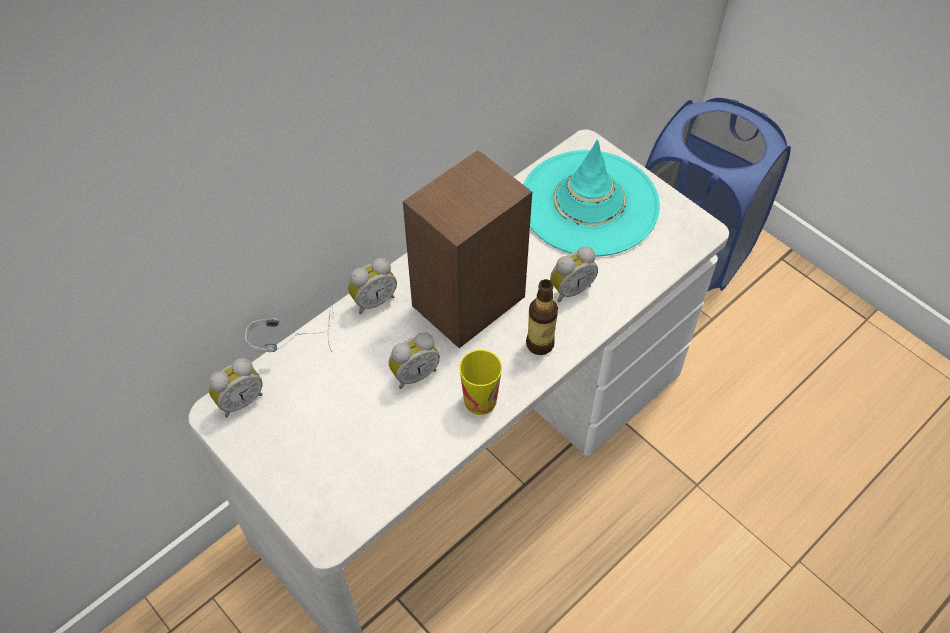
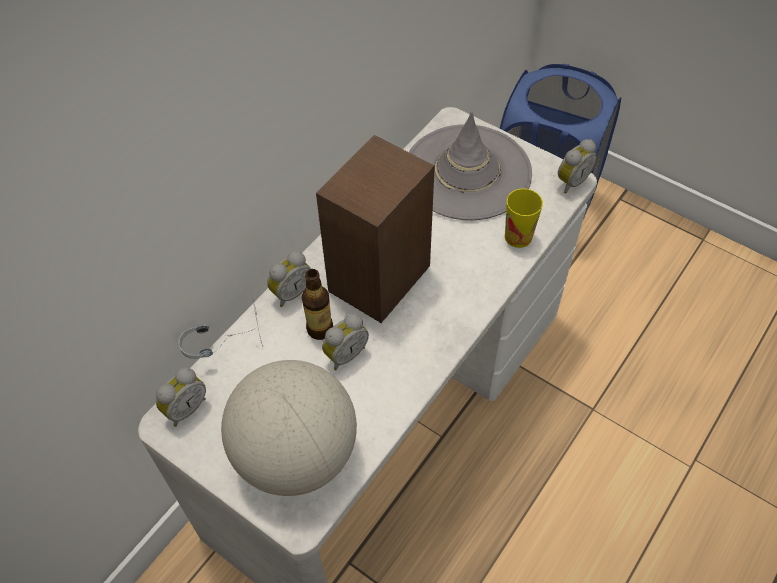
camera: 10 degrees left, 0 degrees up
(340, 467) = (296, 454): none -> globe
(480, 400) = (412, 368): cup -> cup (518, 236)
(540, 344) = (454, 306): bottle -> bottle (320, 329)
(570, 289) = (469, 252): alarm clock -> alarm clock (571, 181)
(589, 203) = (467, 172): turquoise hat -> grey hat

